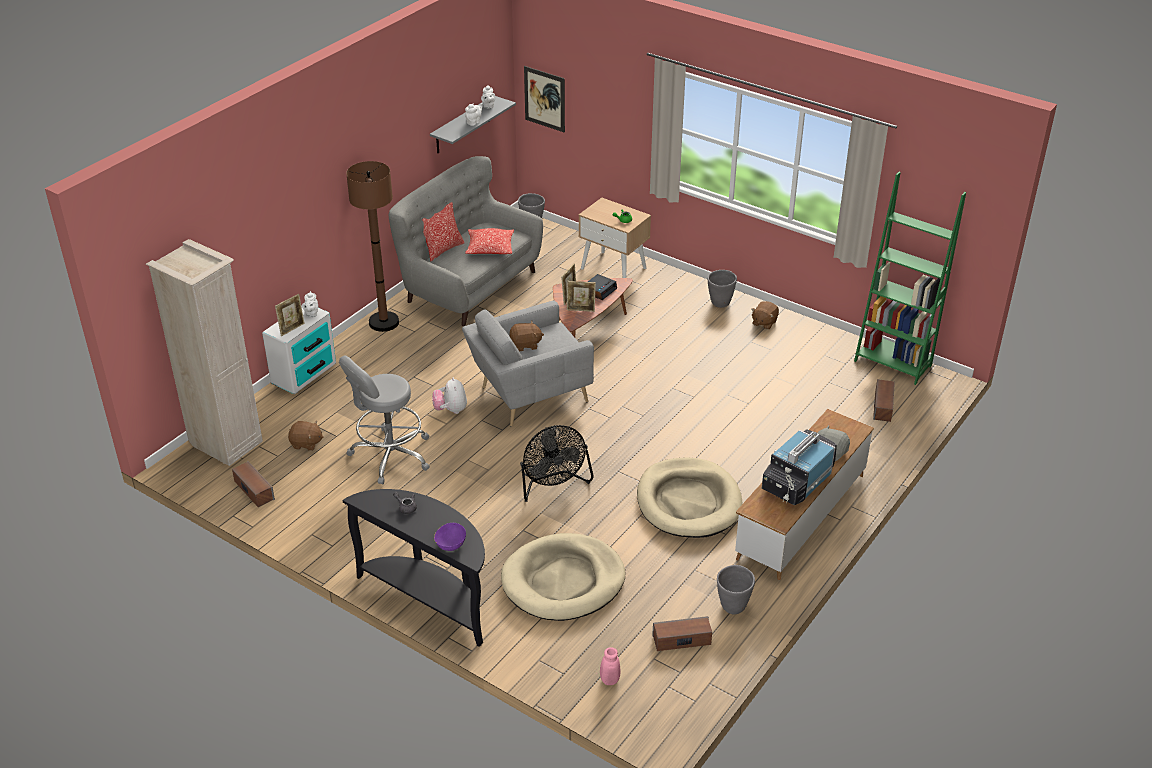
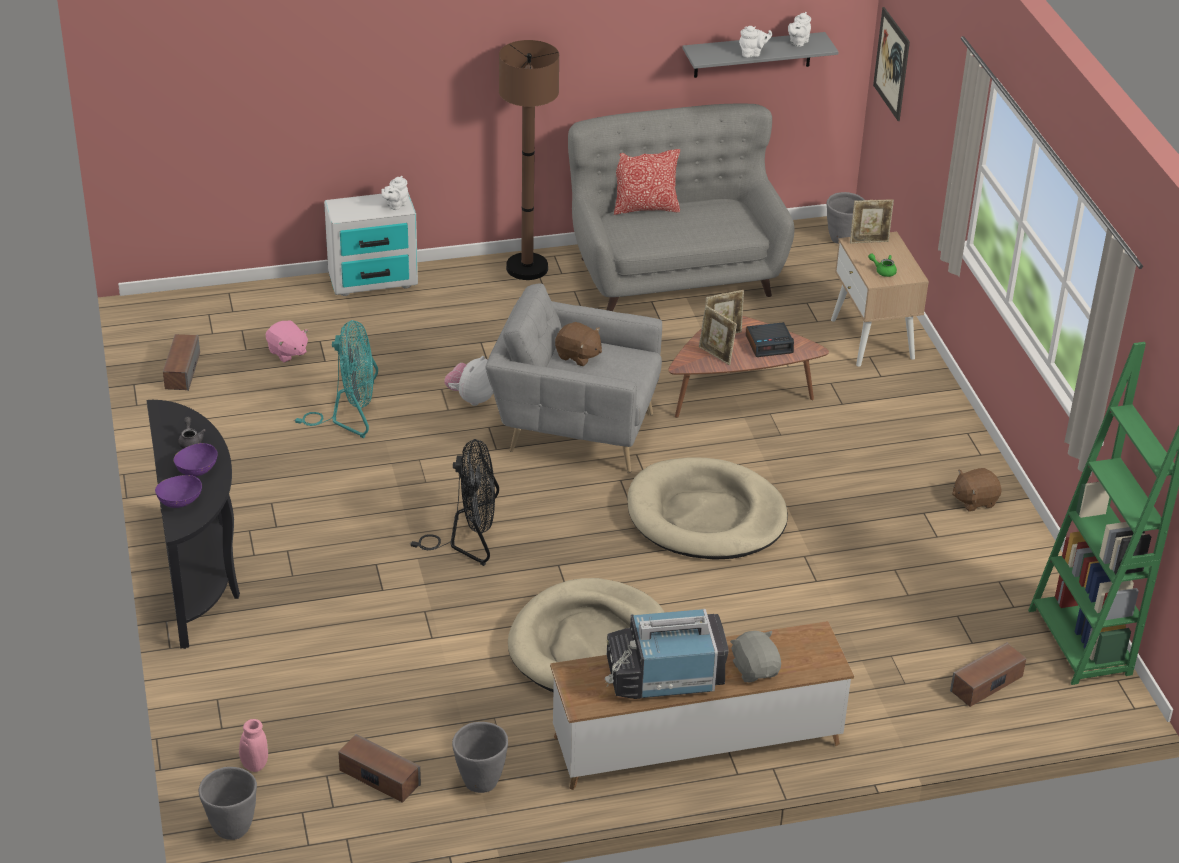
camera: 40 degrees right, 0 degrees up
(227, 443) = (218, 310): beige cabinet -> none
(292, 329) = (355, 211): picture frame -> picture frame (869, 241)
(306, 443) = (287, 352): brown plush toy -> pink plush toy
(390, 456) = (348, 411): grey stool -> turquoise fan
(434, 521) = (197, 469): none -> purple bowl
(490, 248) = (698, 232): pillow -> none
(549, 483) = (467, 534): black fan -> black fan turned 105 degrees counterclockwise
(563, 581) = (345, 640): beige dog bed -> beige dog bed (706, 516)
(720, 303) = (949, 448): grey planter -> grey planter (231, 828)

